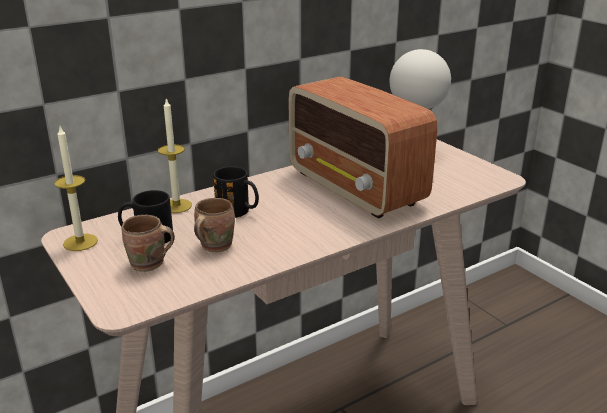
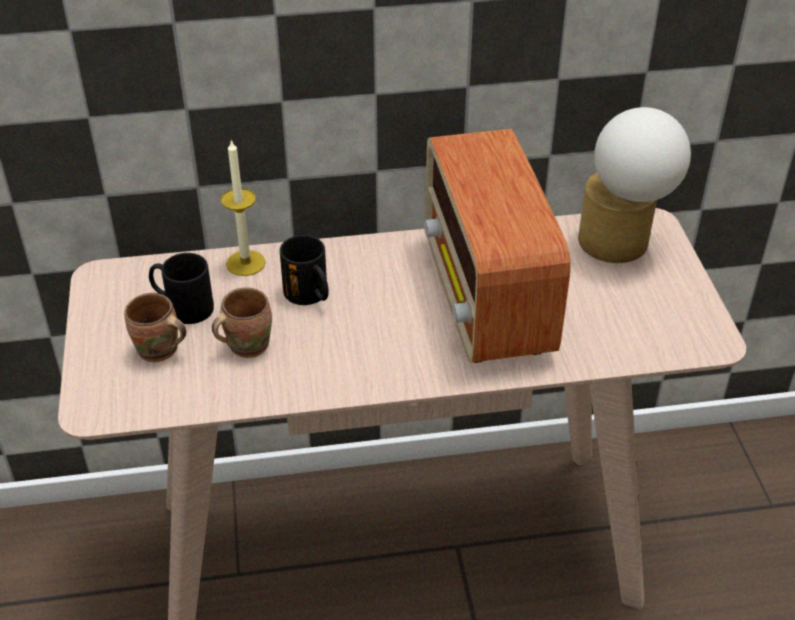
camera: 25 degrees right, 15 degrees up
(80, 242) = (108, 292): candle -> none

